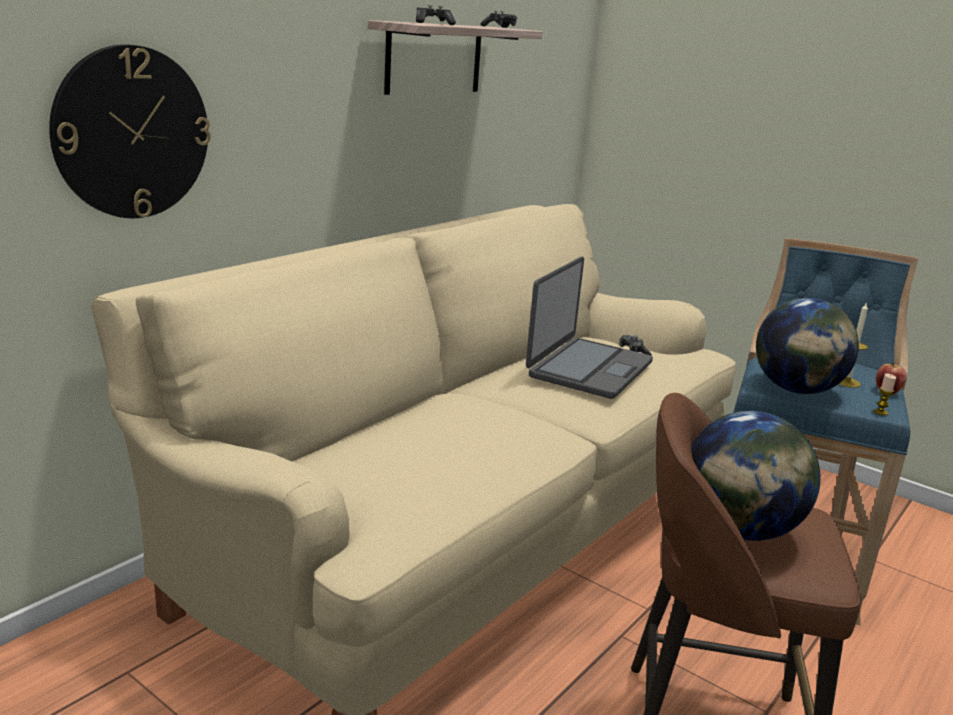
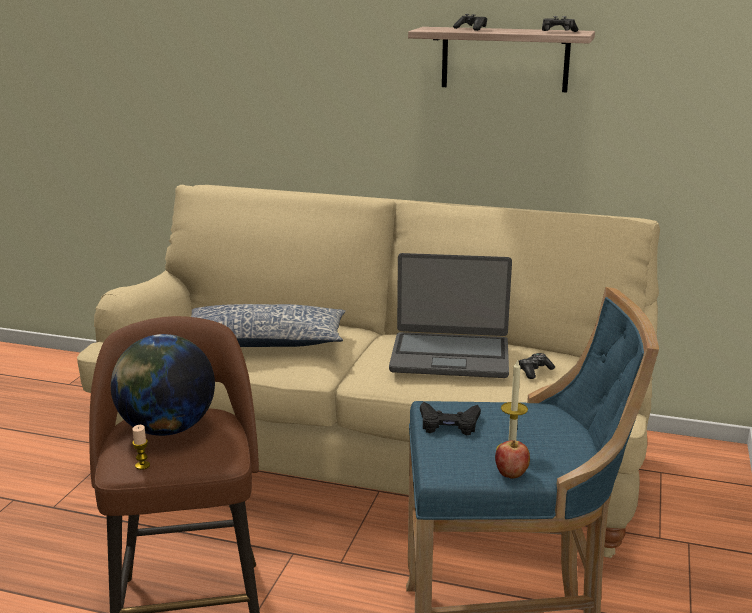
camera: 70 degrees right, 0 degrees up
(132, 133) = (231, 95): wall clock -> none
(475, 441) = (263, 341): none -> pillow
(796, 390) = (449, 424): globe -> black game controller
(880, 412) = (437, 469): candle -> candle (142, 465)

